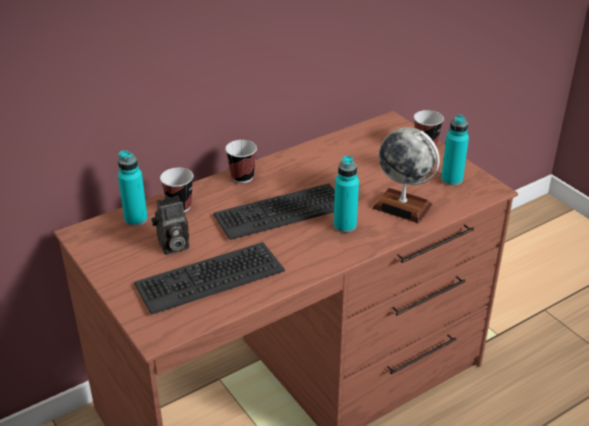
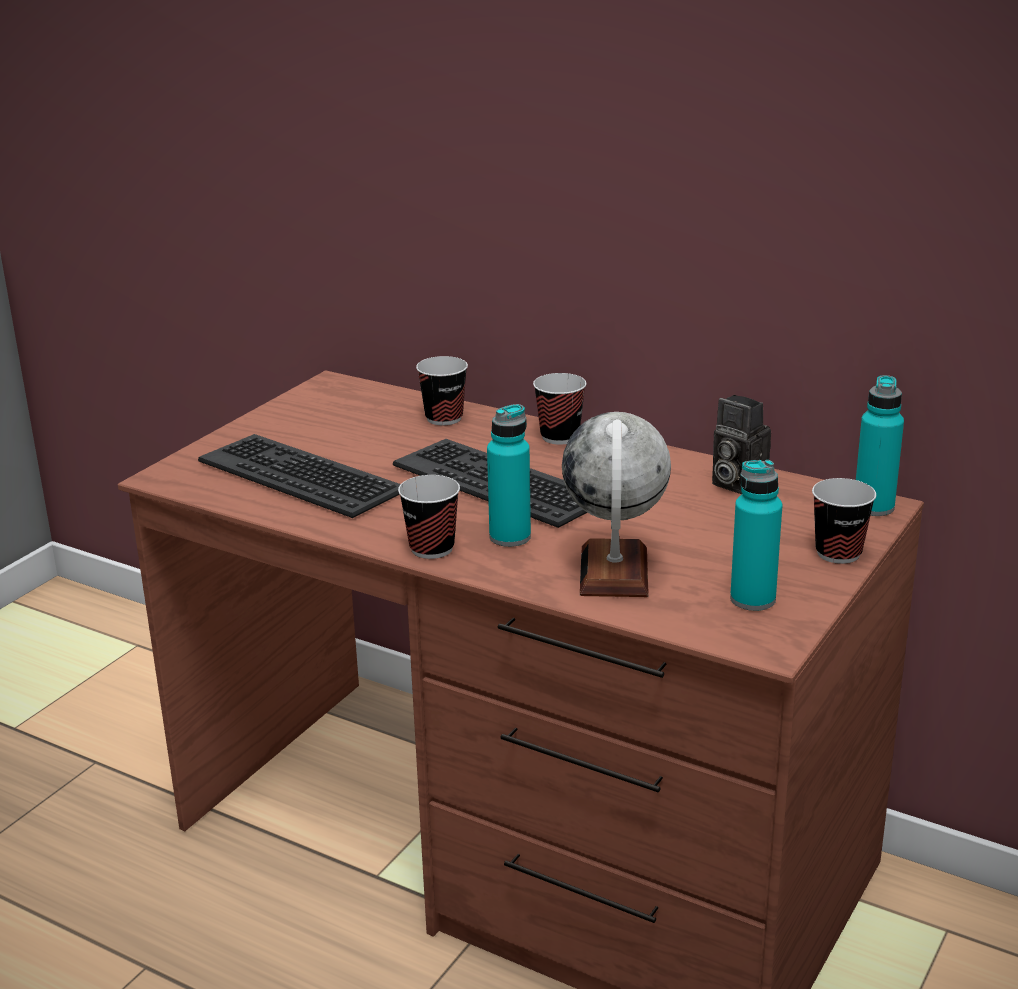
camera: 65 degrees right, 10 degrees down
(136, 219) = (389, 402): turquoise bottle -> turquoise bottle (873, 507)
(172, 246) = (350, 438): camera -> camera (735, 483)
(339, 253) = (432, 548): none -> cup

